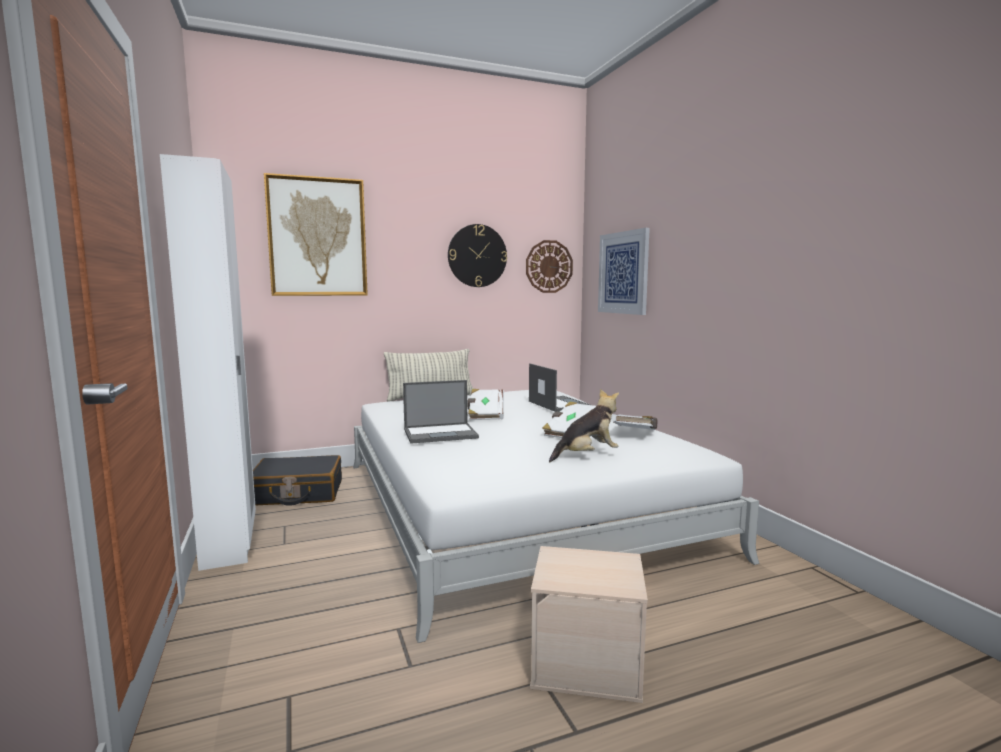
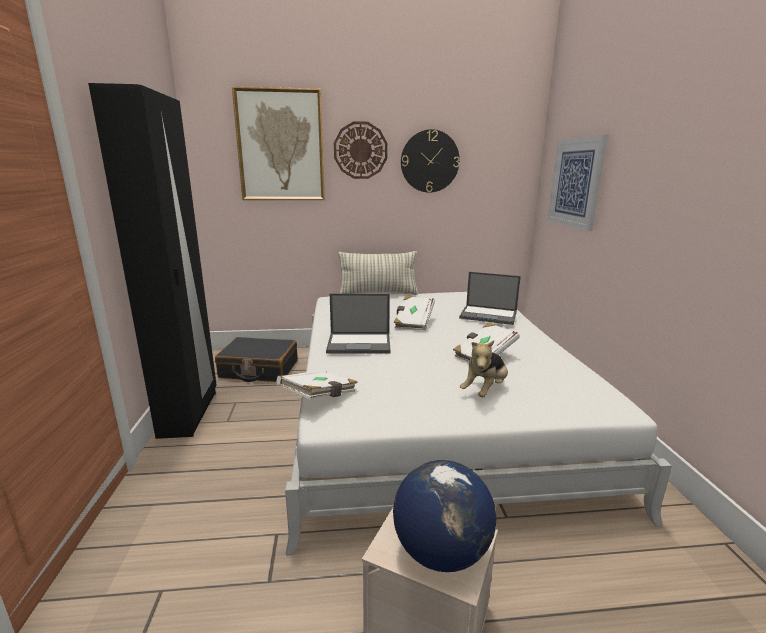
camera: 15 degrees right, 10 degrees up
(230, 543) = (189, 414): white wardrobe -> black wardrobe
(549, 266) = (503, 171): wall clock -> wall clock (360, 150)
(558, 404) = (489, 315): laptop -> laptop turned 120 degrees clockwise
(587, 455) = (485, 390): plush toy -> plush toy turned 135 degrees clockwise
(599, 573) = (441, 551): none -> globe
(635, 434) = (550, 364): white book -> white book (320, 397)

